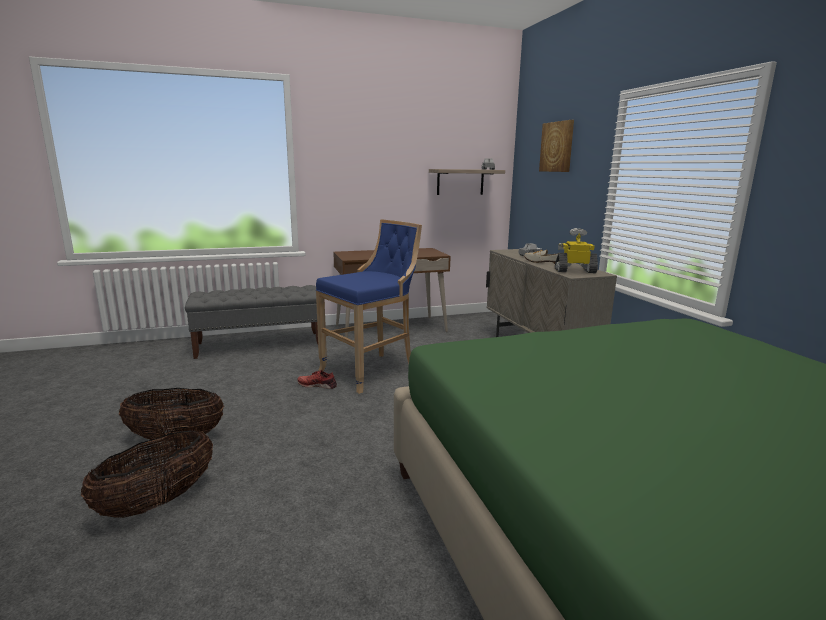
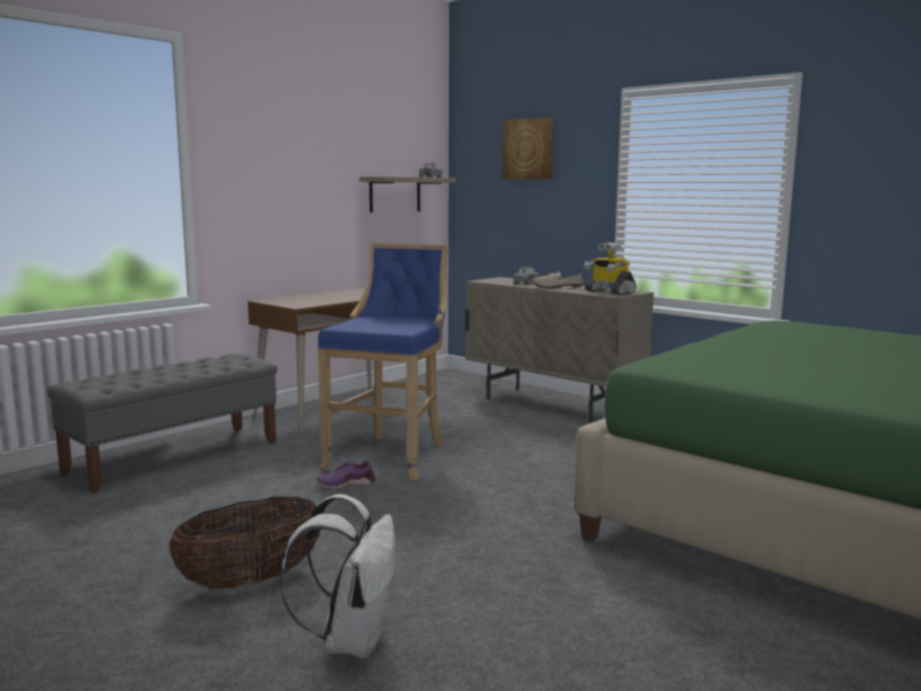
camera: 30 degrees left, 5 degrees down
(157, 502) = (351, 641): basket -> white backpack
(317, 385) = (346, 483): red shoe -> purple shoe
(575, 271) = (608, 292): toy robot -> toy robot turned 105 degrees counterclockwise

